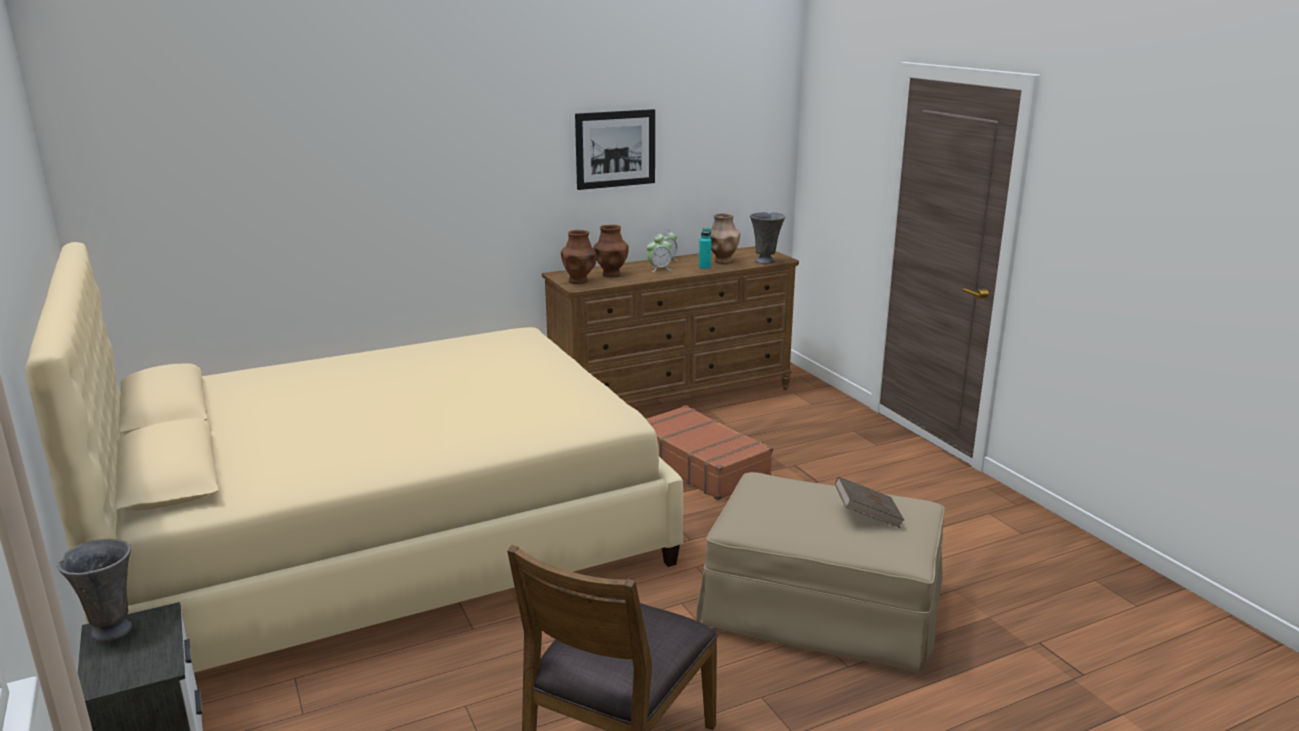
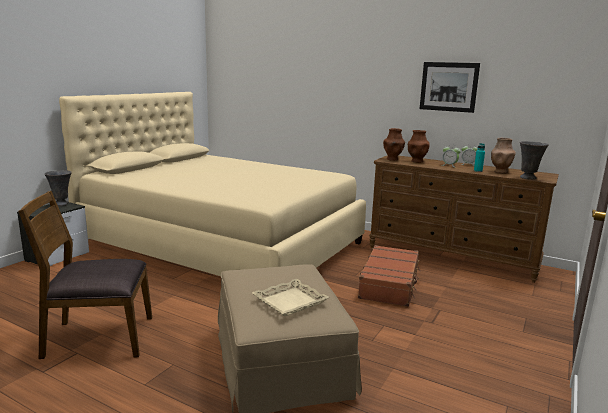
camera: 55 degrees right, 5 degrees down
(867, 516) = (290, 302): brown book -> beige tray

